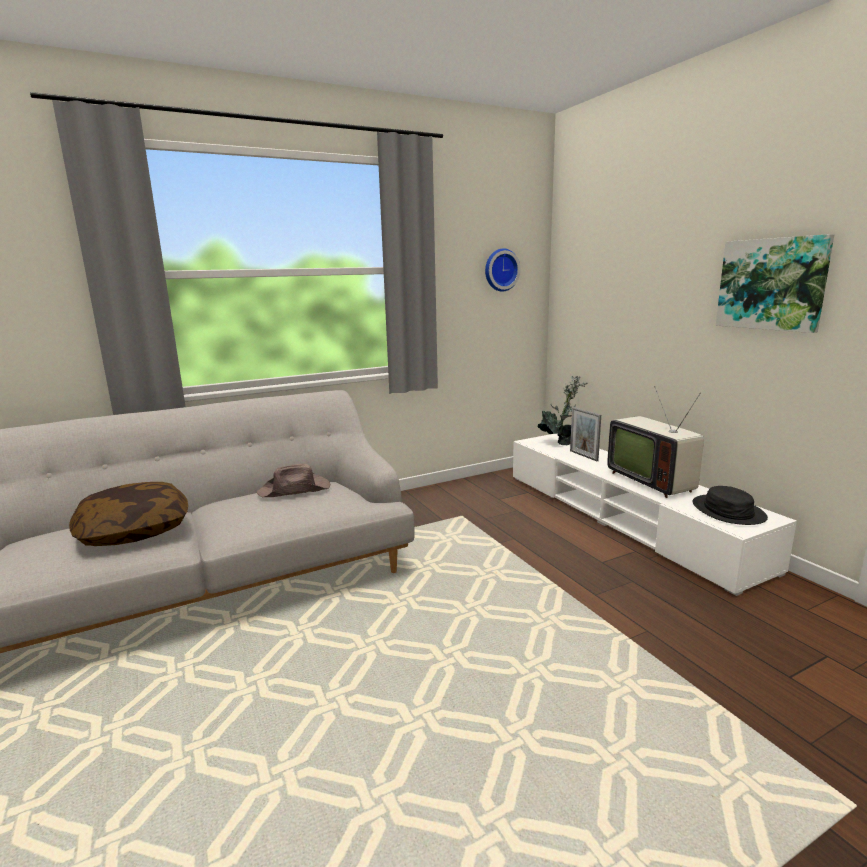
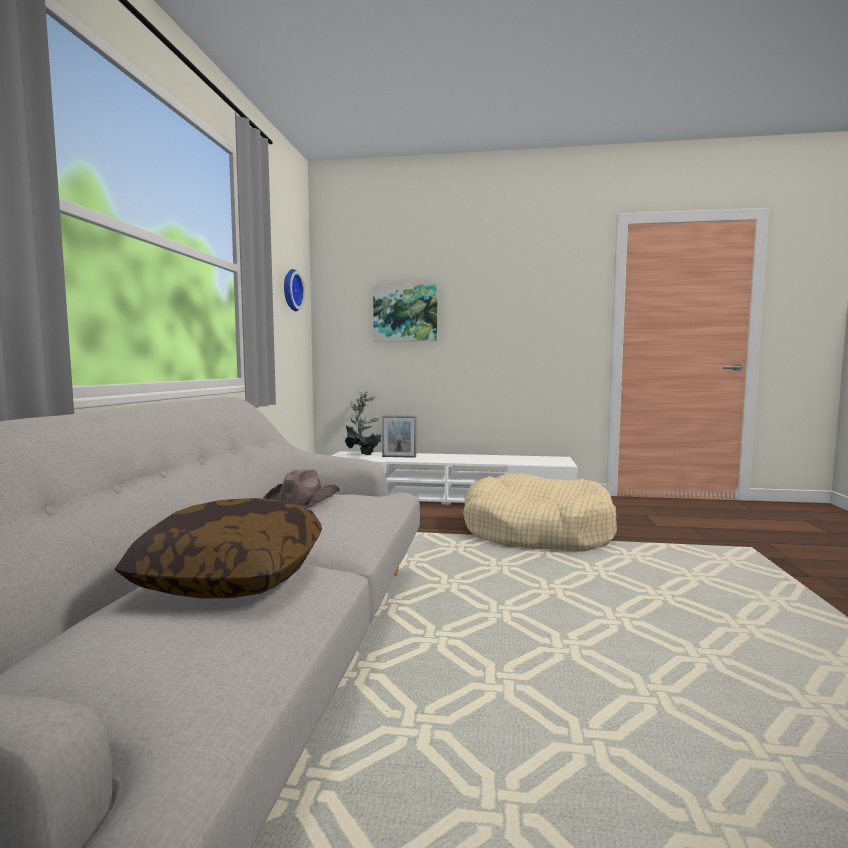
camera: 55 degrees left, 10 degrees down
(601, 598) = (537, 532): none -> beige dog bed
(652, 480) = (473, 458): television -> none
(728, 511) = (540, 460): black hat -> none
(771, 284) = (529, 308): picture -> picture (405, 313)

